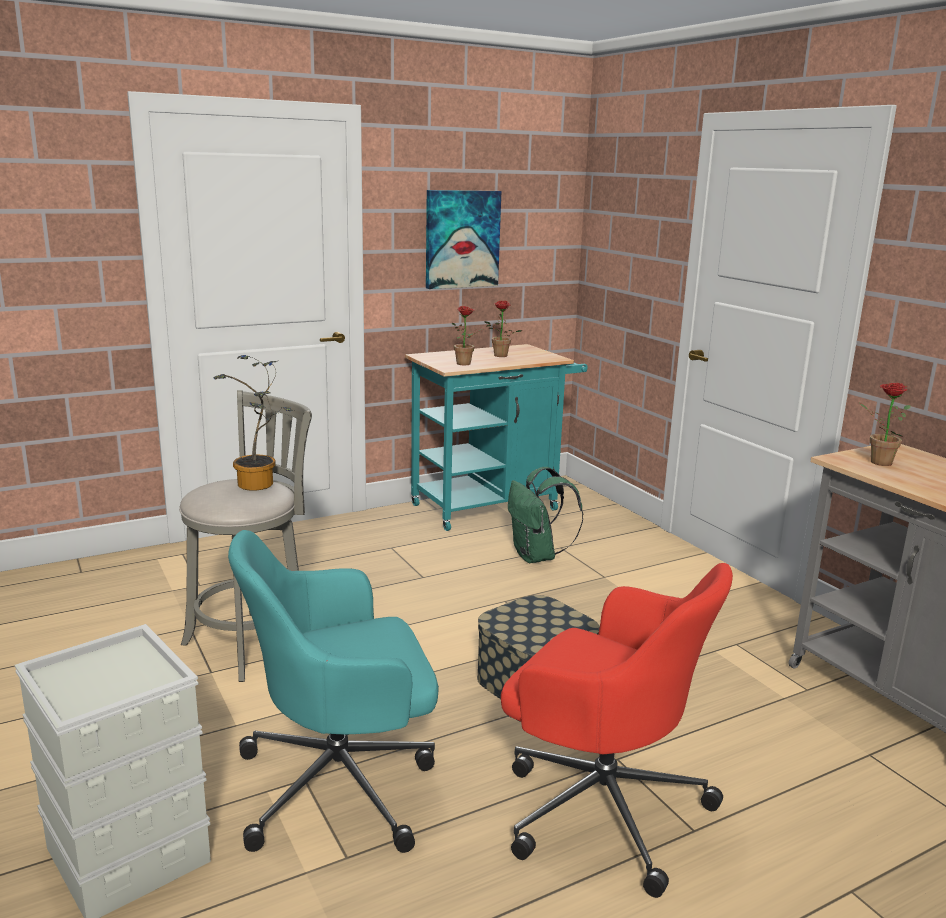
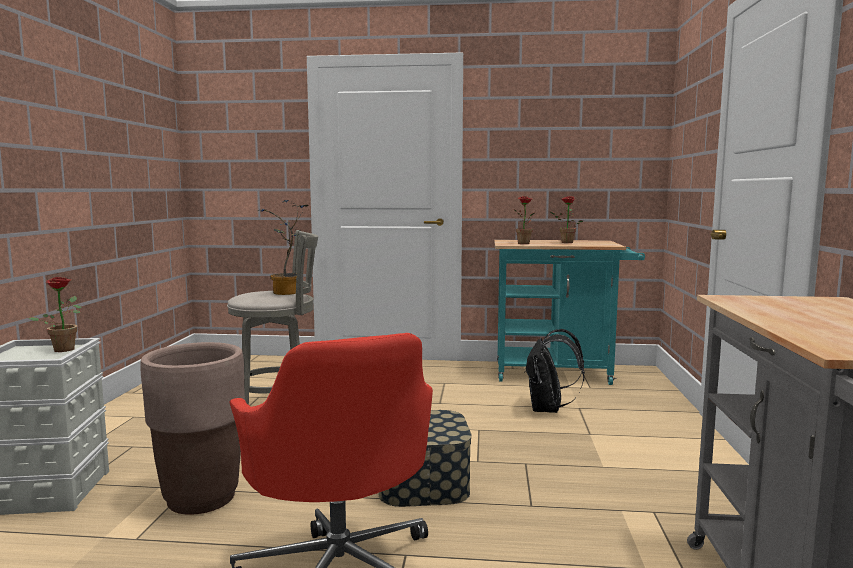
camera: 35 degrees right, 10 degrees down
(341, 783) = (201, 498): turquoise office chair -> brown planter
(462, 239) = (547, 150): picture -> none
(537, 557) = (548, 409): green backpack -> black backpack
(876, 461) = (772, 303): potted plant -> potted plant (64, 348)

